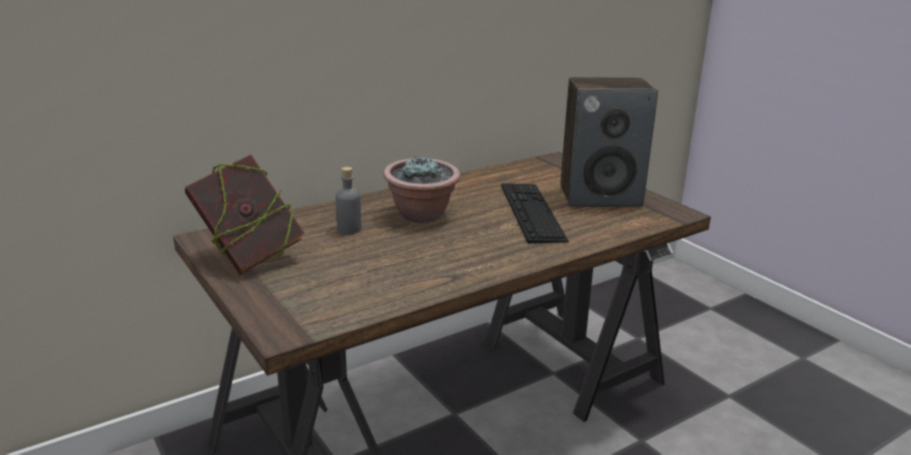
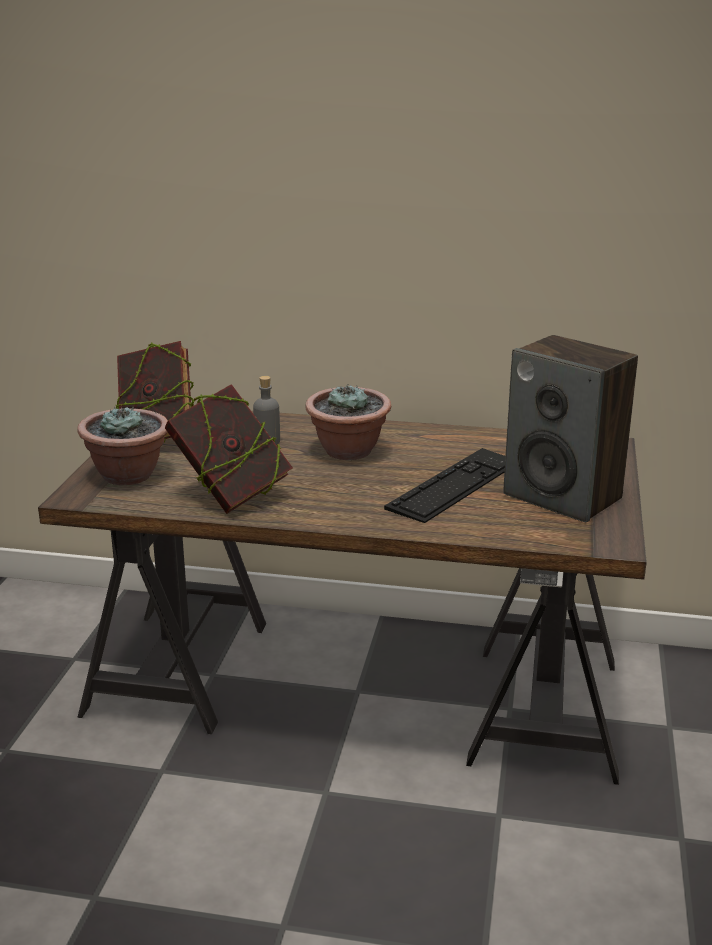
camera: 45 degrees right, 0 degrees up
(292, 296) = (128, 475): none -> potted plant
(410, 277) = (231, 496): none -> book

